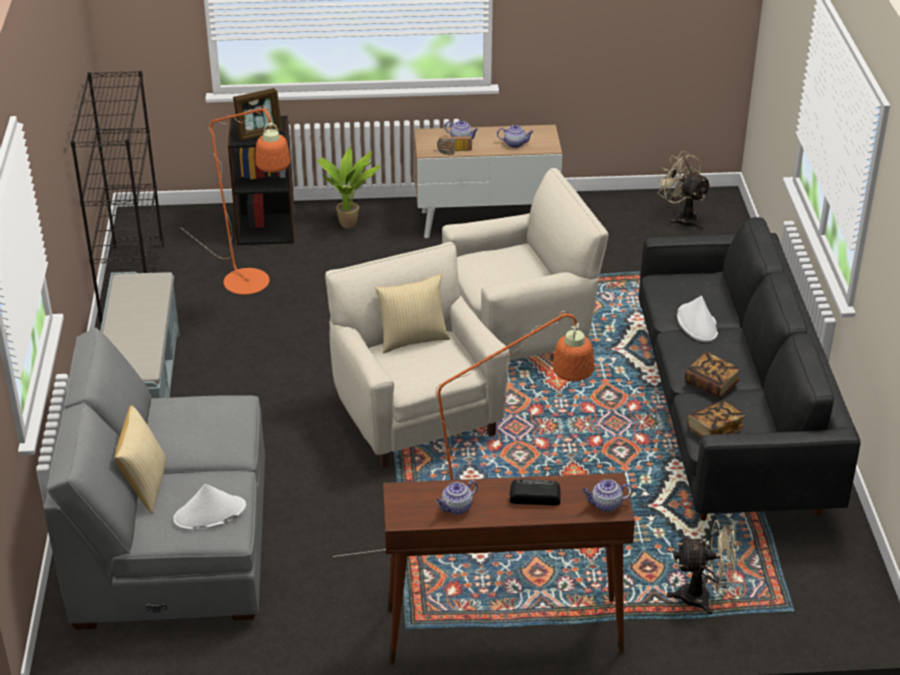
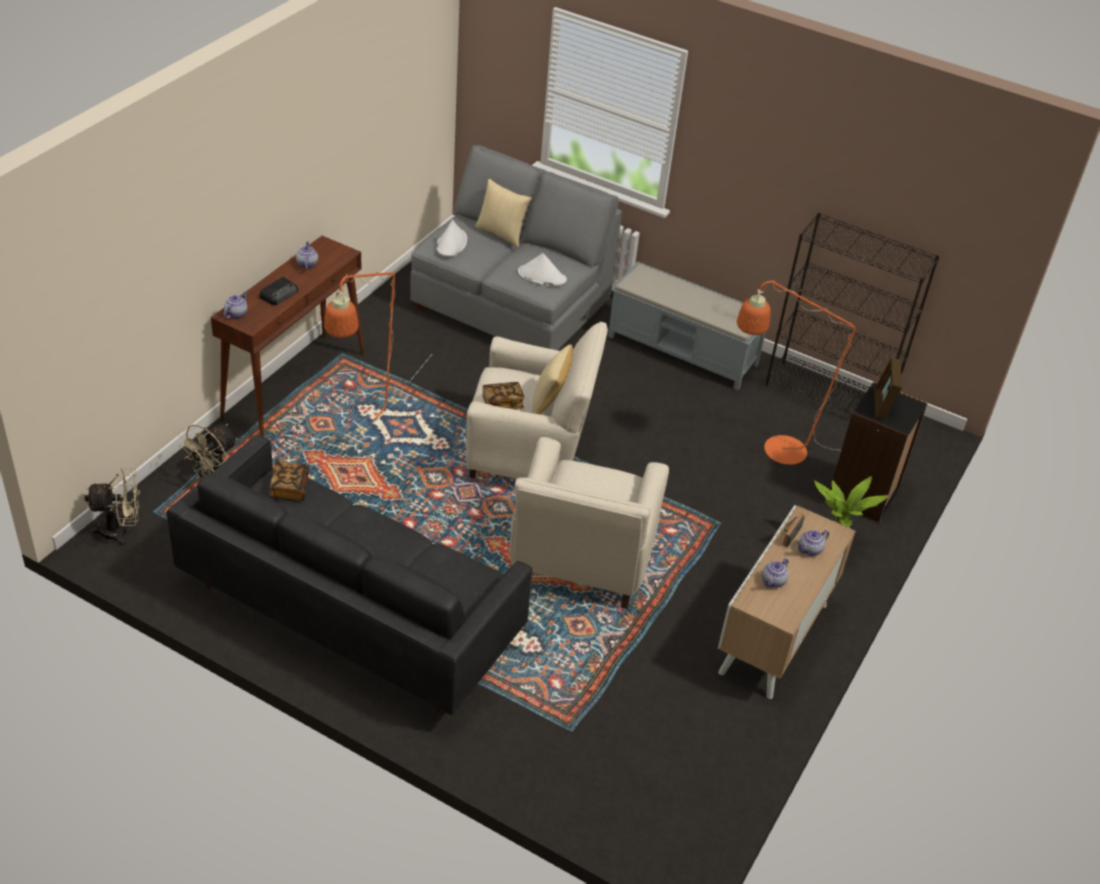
camera: 120 degrees right, 5 degrees up
(682, 218) = (667, 796): beige fan -> beige fan (121, 531)
(697, 324) = (413, 563): white hat -> white hat (541, 276)
(711, 384) = (336, 521): book -> book (502, 403)

